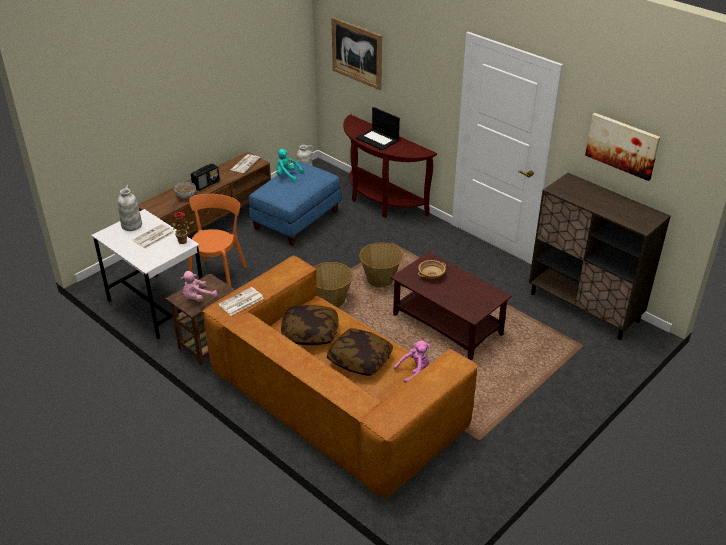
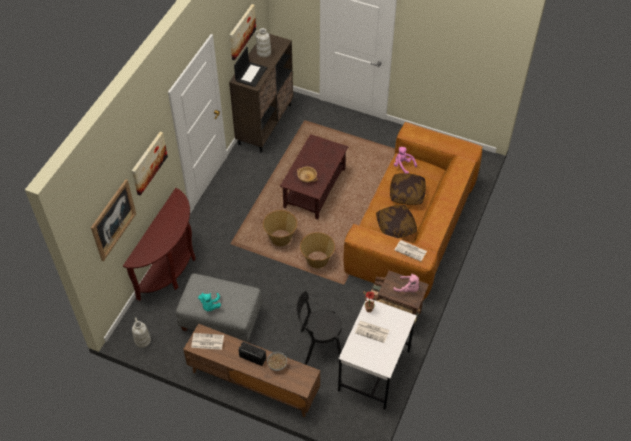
camera: 110 degrees left, 15 degrees up
(131, 225) = (364, 355): white vase -> white vase (263, 52)
(218, 274) = (318, 345): orange chair -> black chair
(296, 219) = (221, 320): blue ottoman -> grey ottoman
(378, 139) = (165, 231): laptop -> laptop (251, 74)
(414, 66) = (148, 162): none -> picture

